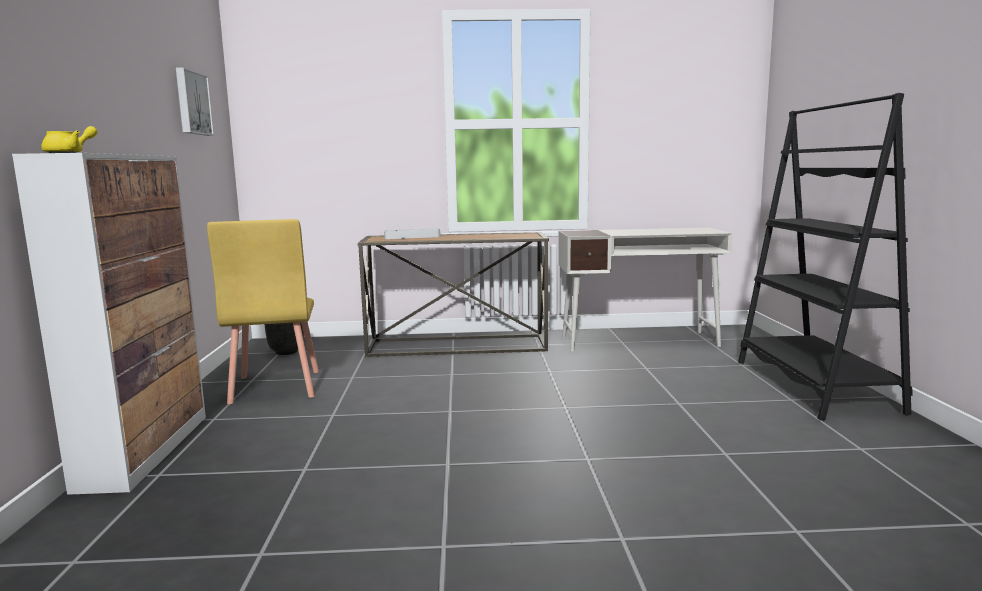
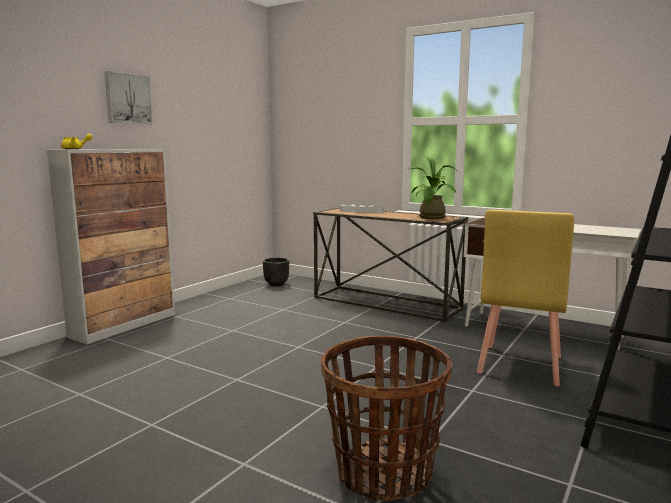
camera: 35 degrees right, 0 degrees up
(192, 103) = (223, 111): picture -> picture (127, 99)
(275, 387) = (234, 305): yellow chair -> yellow chair (519, 365)
(512, 236) = (432, 218): none -> potted plant
(745, 493) = (383, 473): none -> basket

